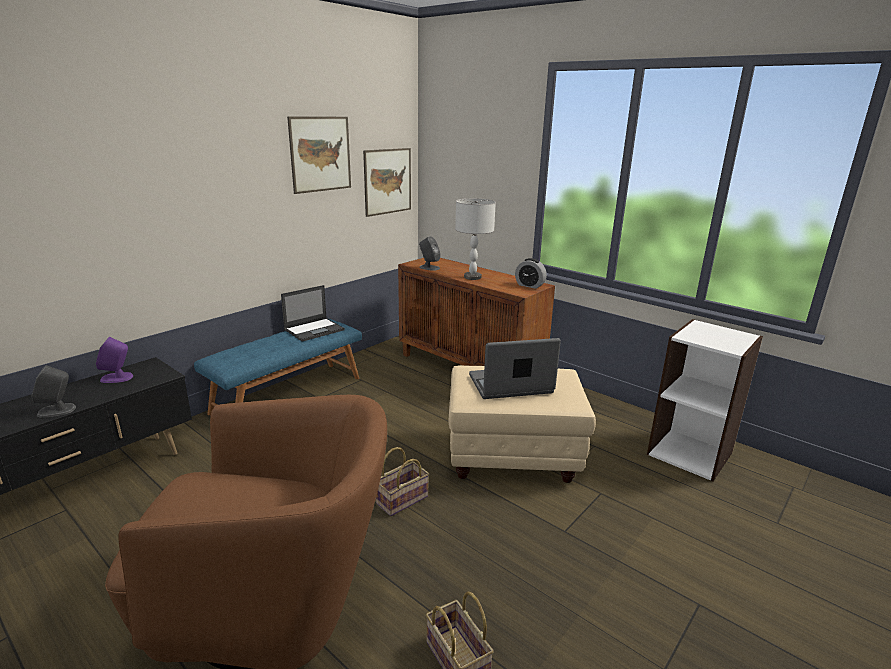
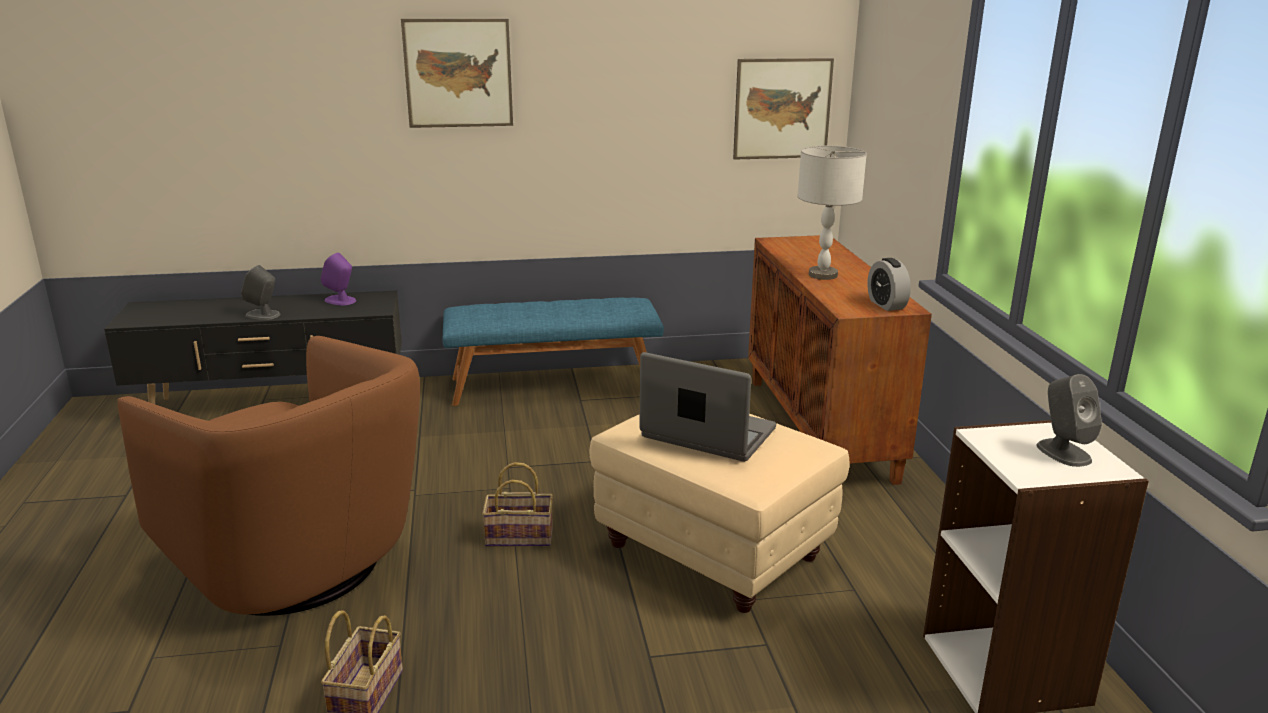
camera: 40 degrees right, 0 degrees up
(314, 329) = (604, 306): laptop -> none
(320, 154) = (659, 61): picture -> picture (458, 73)
(429, 267) = (787, 250): grey speaker -> grey speaker (1063, 452)

